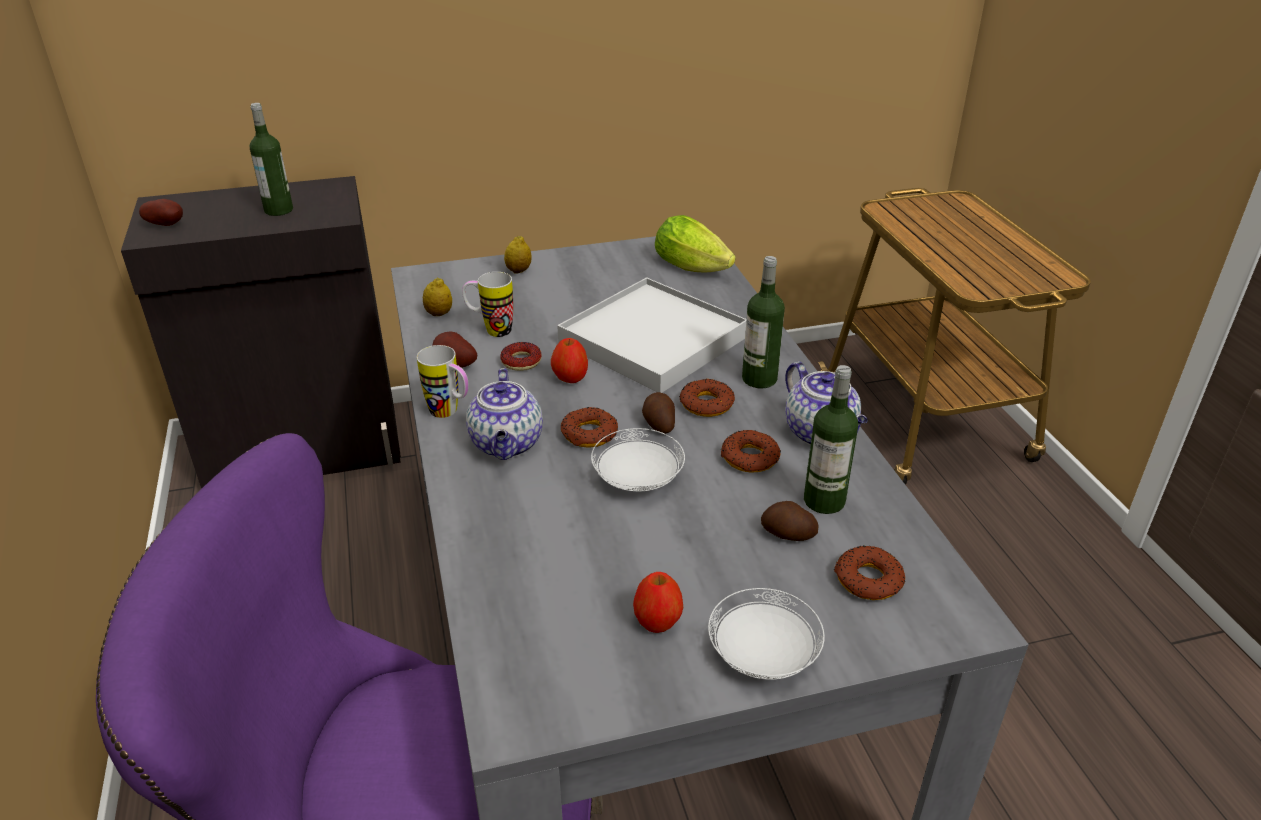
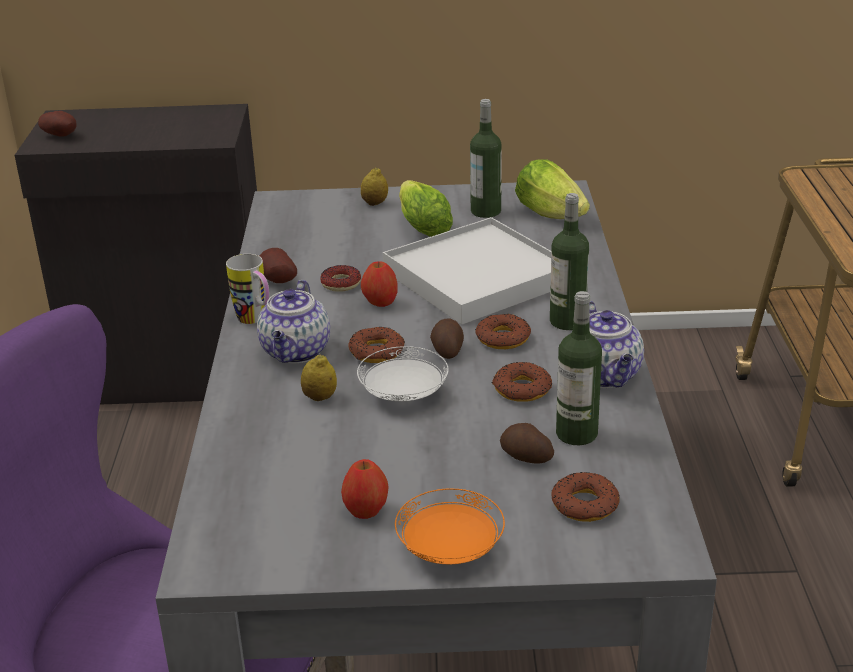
camera: 15 degrees right, 5 degrees down
(278, 210) = (165, 130): bottle -> bottle (486, 211)
(439, 314) = (282, 235): lemon -> lemon (320, 397)
(491, 330) = (324, 254): mug -> none
(575, 290) = (422, 225): none -> lettuce
(762, 656) = (449, 551): white plate -> orange plate

